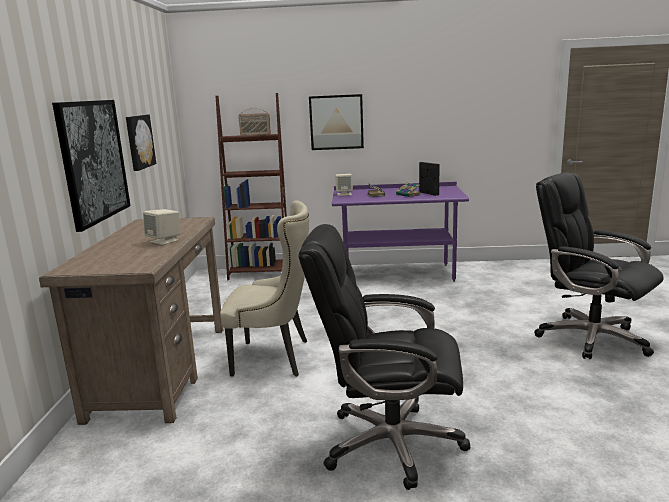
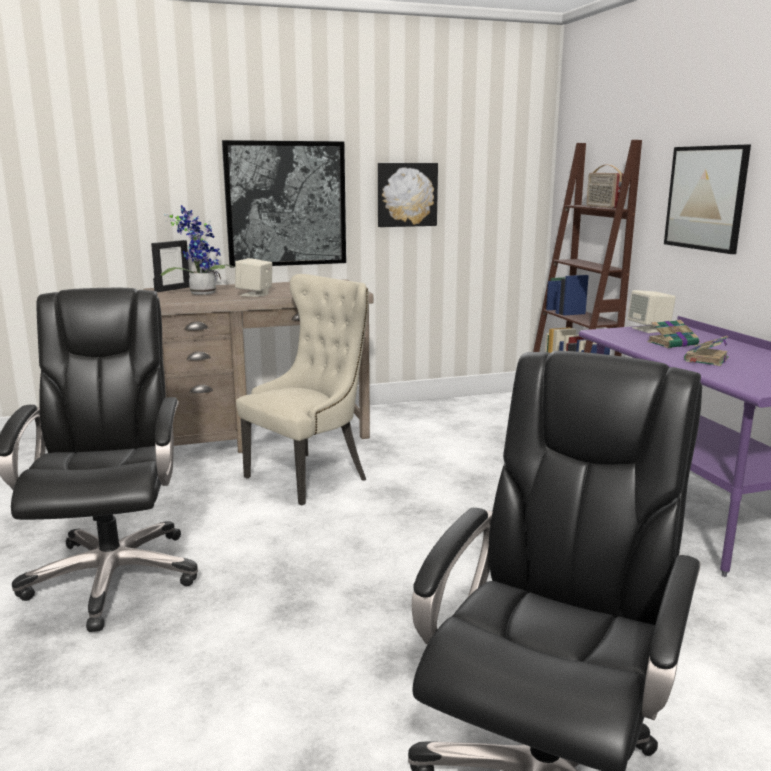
camera: 70 degrees right, 0 degrees up
(121, 256) = (201, 293): none -> potted plant
(274, 358) = (307, 477): beige chair -> beige chair turned 120 degrees counterclockwise
(428, 193) = (743, 370): picture frame -> picture frame (172, 289)

